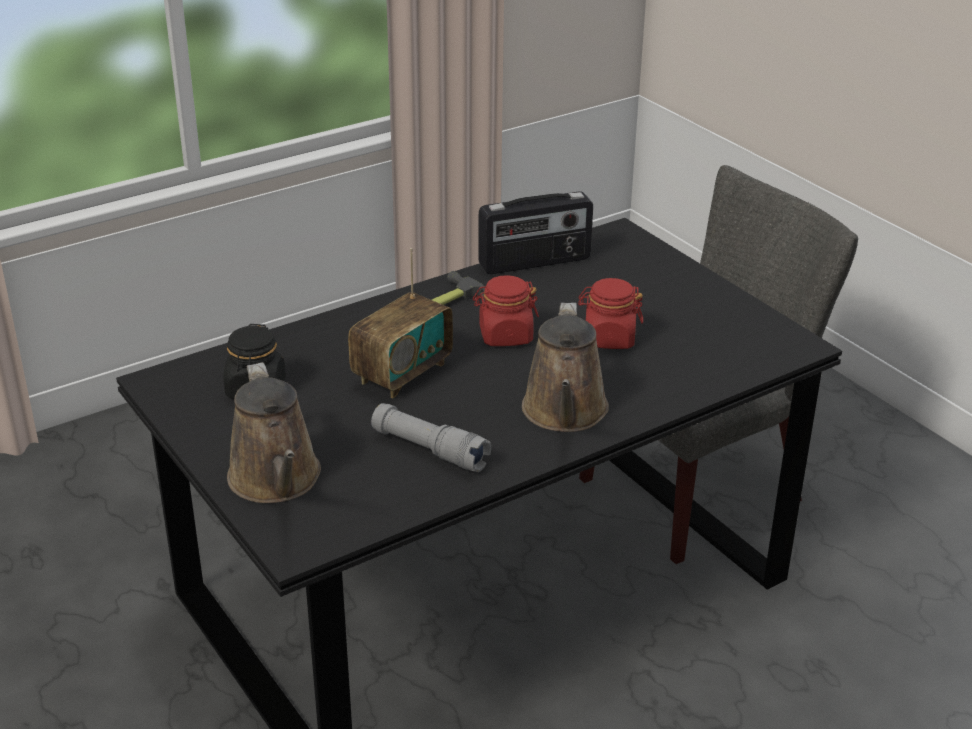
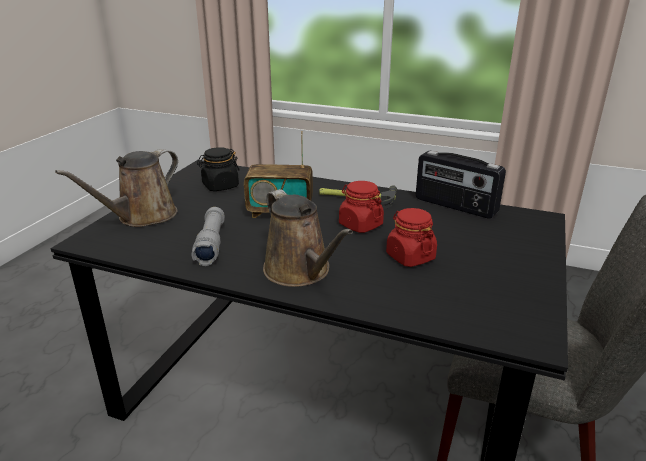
camera: 55 degrees right, 5 degrees down
(565, 413) = (300, 272): brown watering can -> brown watering can turned 90 degrees counterclockwise

